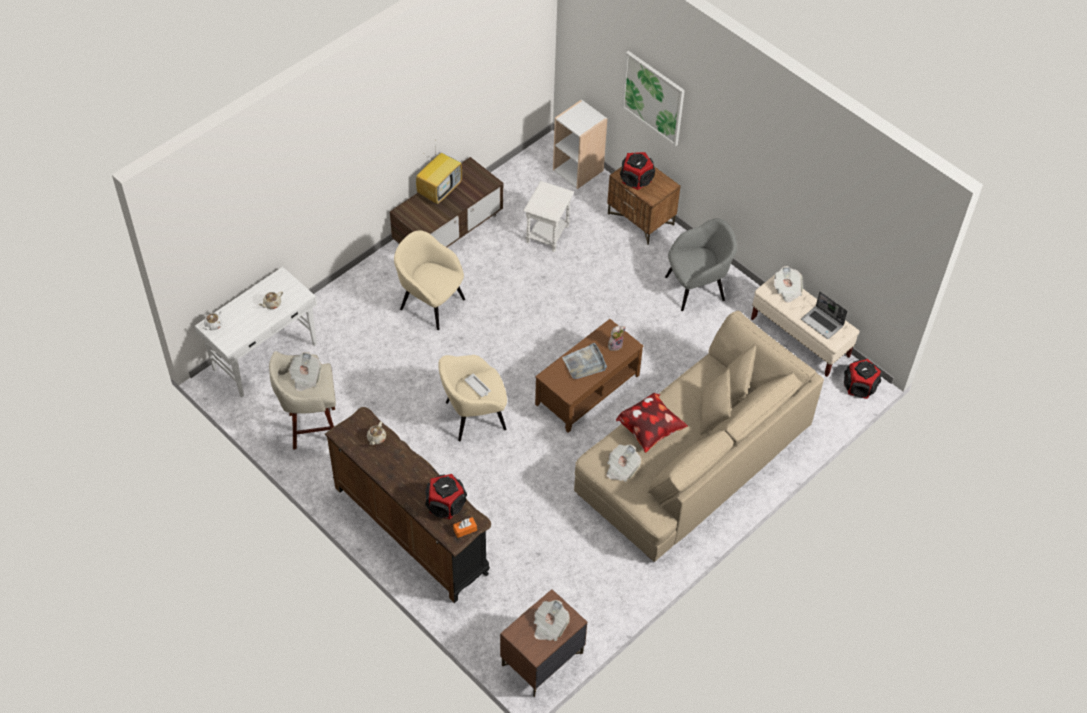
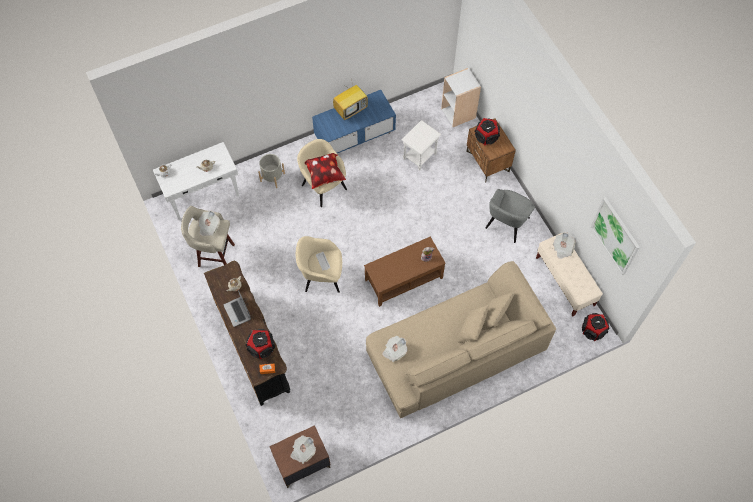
camera: 20 degrees right, 10 degrees up
(355, 309) = (272, 177): none -> grey planter
(448, 228) = (355, 134): brown tv stand -> blue tv stand
(584, 363) = (400, 265): grey tray -> none
(650, 431) = (424, 329): pillow -> pillow (325, 176)
(653, 98) = (507, 86): picture -> picture (615, 236)
(696, 288) = (506, 224): grey armchair -> grey armchair turned 120 degrees clockwise
(822, 323) = (578, 281): laptop -> laptop (238, 312)

